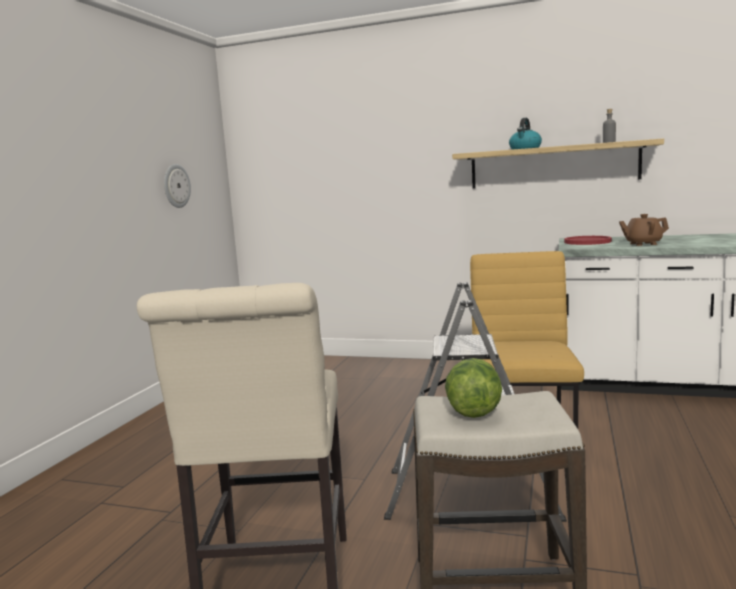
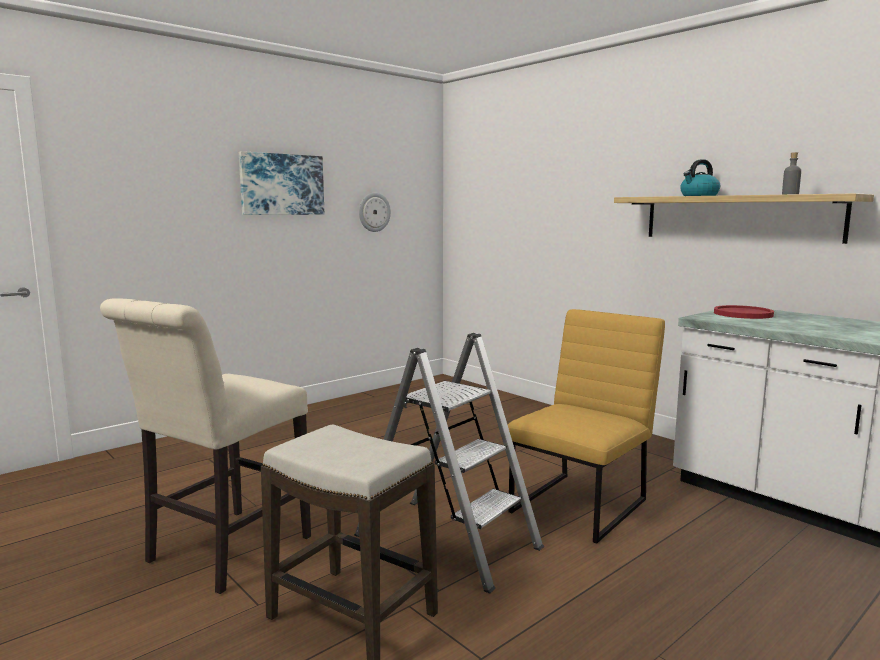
camera: 30 degrees right, 0 degrees up
(89, 156) = (282, 184): none -> picture
(473, 411) = (335, 445): lettuce -> none
(642, 244) = (791, 326): brown teapot -> none

